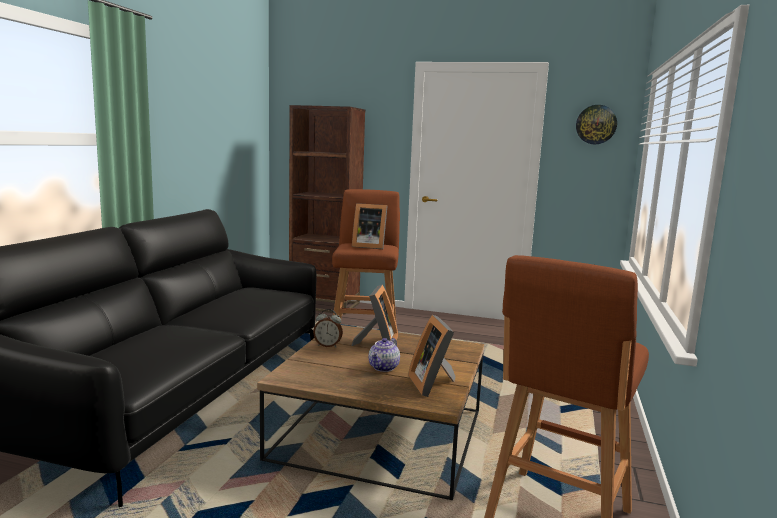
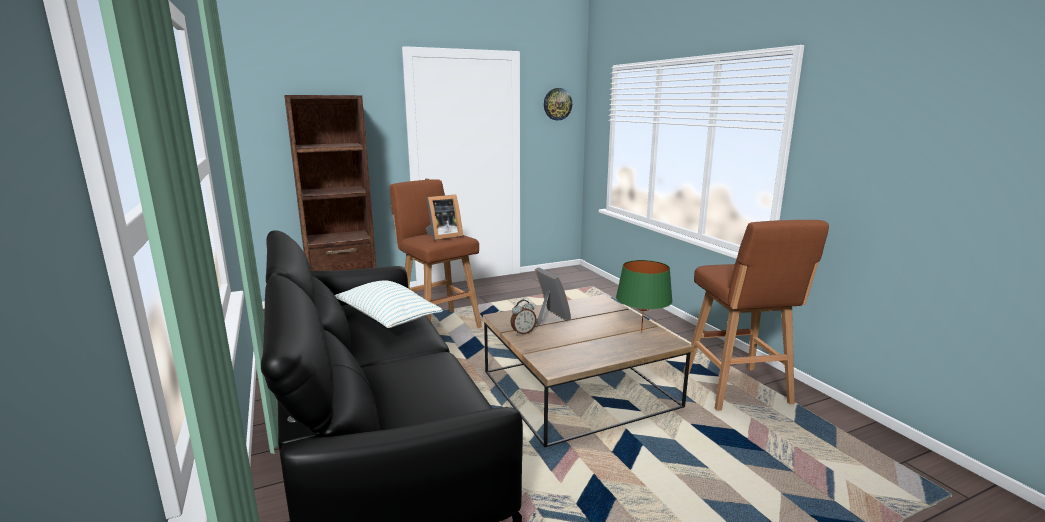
camera: 40 degrees left, 5 degrees up
(247, 300) = (387, 318): none -> pillow
(384, 368) = (593, 333): teapot -> none
(433, 384) = (641, 332): picture frame -> green table lamp

